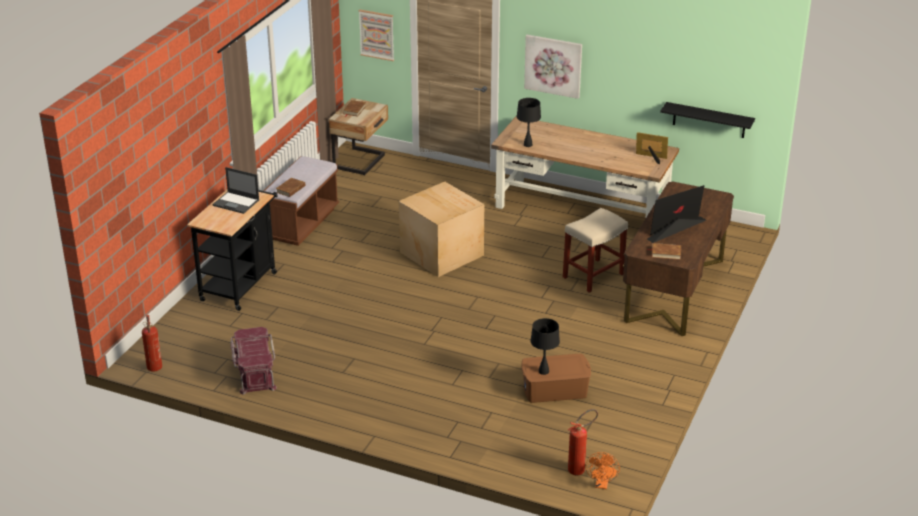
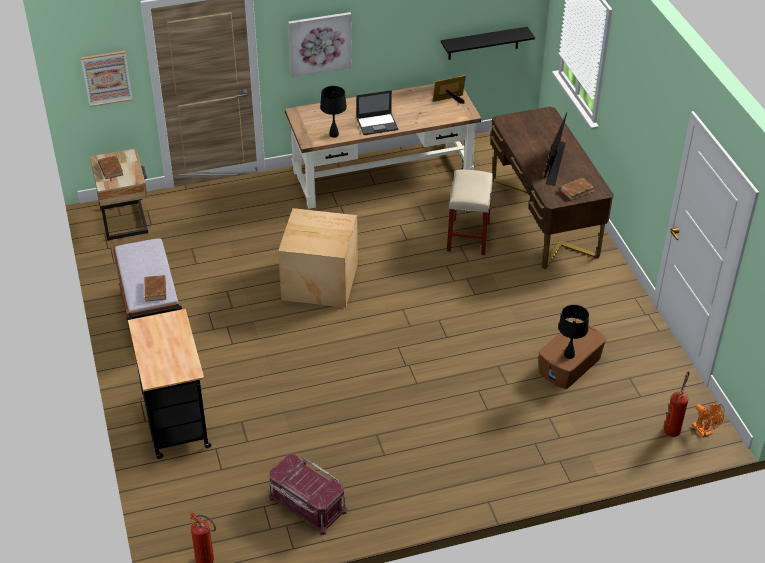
camera: 40 degrees left, 10 degrees up
(236, 203) = (161, 337): laptop -> laptop (377, 124)

